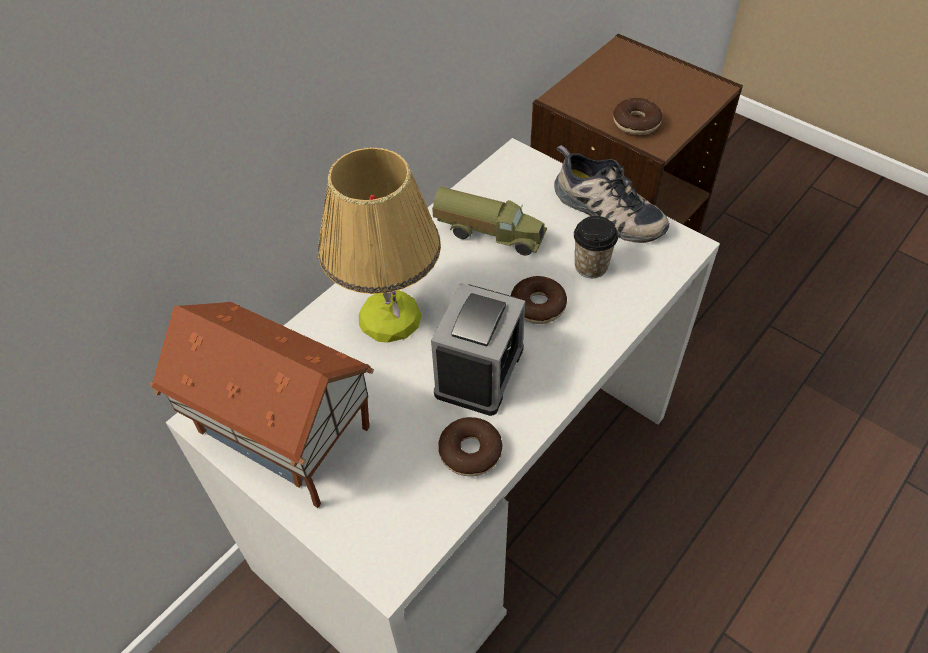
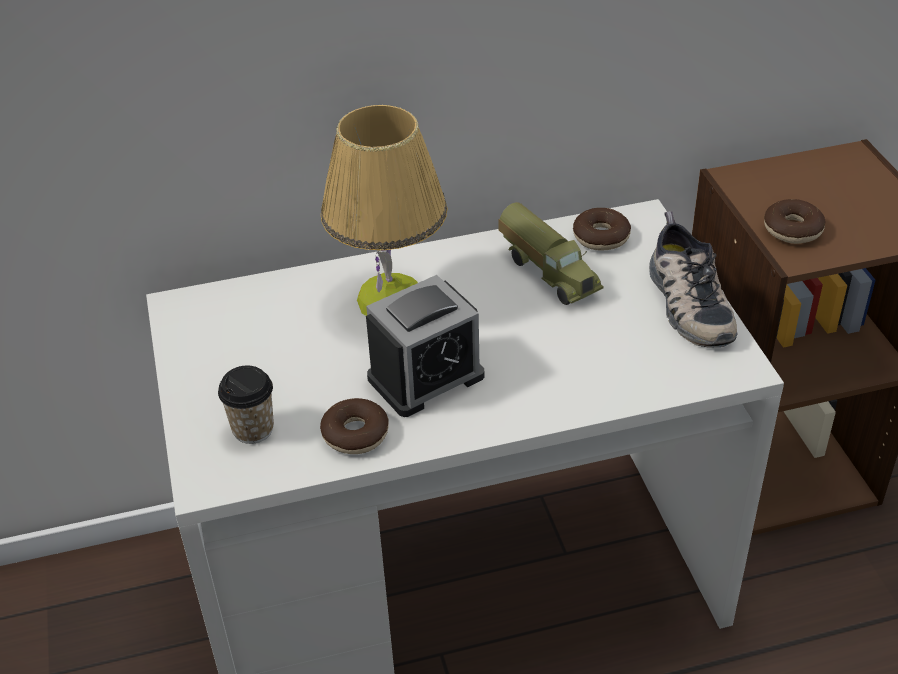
camera: 35 degrees right, 10 degrees down
(281, 436) = (219, 346): toy house -> none
(538, 306) = (533, 351): donut -> donut (601, 237)
(591, 266) = (620, 342): cup -> cup (253, 429)

